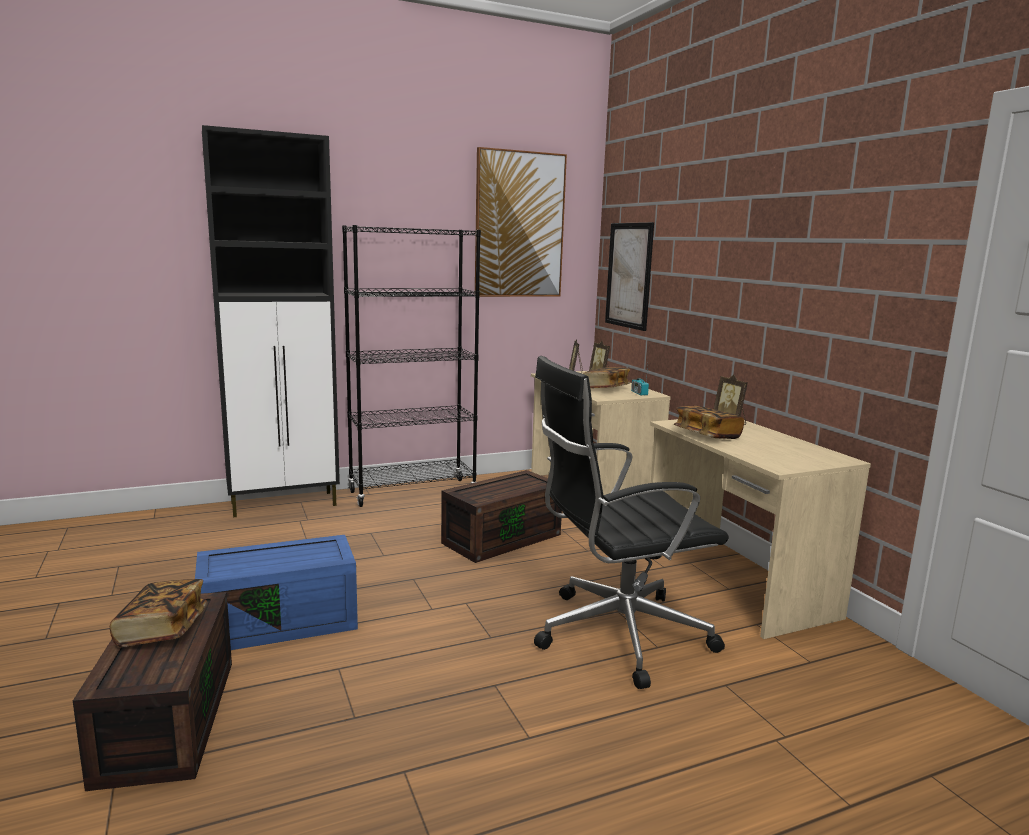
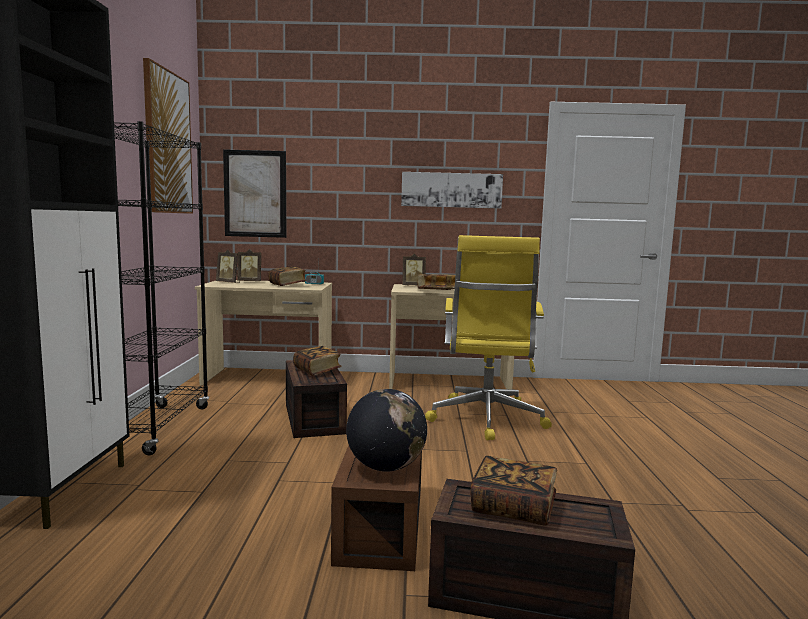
camera: 65 degrees left, 5 degrees down
(243, 563) = (386, 467): none -> globe
(281, 621) = (379, 523): blue storage box -> brown storage box
(504, 488) = (317, 371): none -> book
(616, 634) = (486, 420): black office chair -> yellow office chair
(810, 278) = (451, 190): none -> picture

